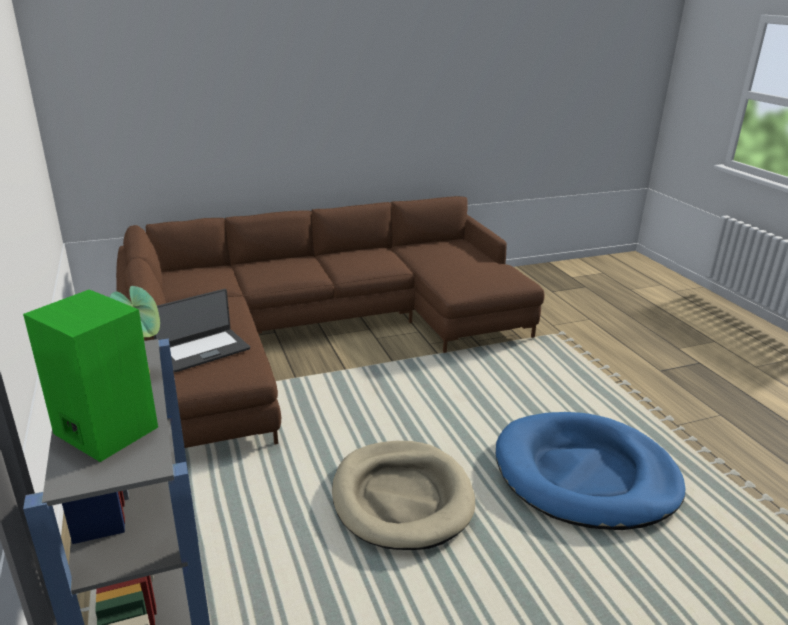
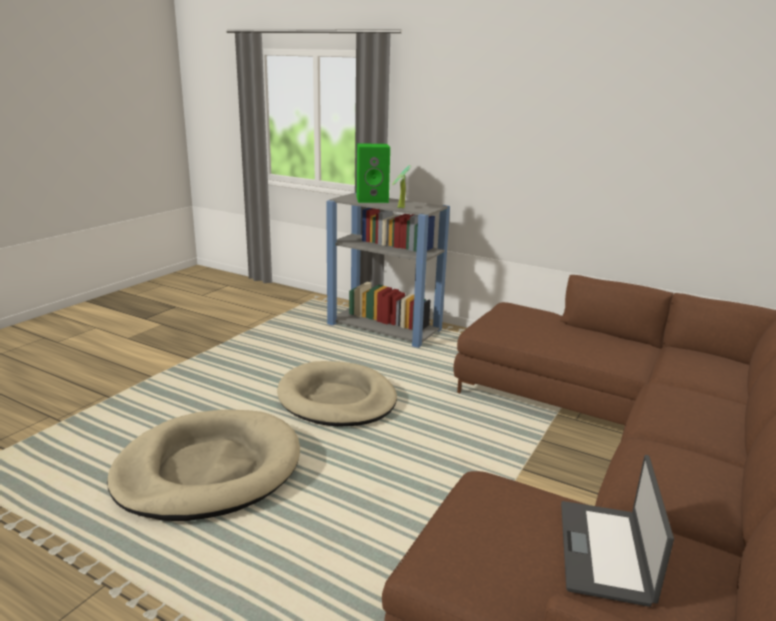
camera: 140 degrees right, 5 degrees down
(203, 350) = (533, 325): laptop -> laptop (606, 551)
(585, 475) = (208, 470): blue dog bed -> beige dog bed

